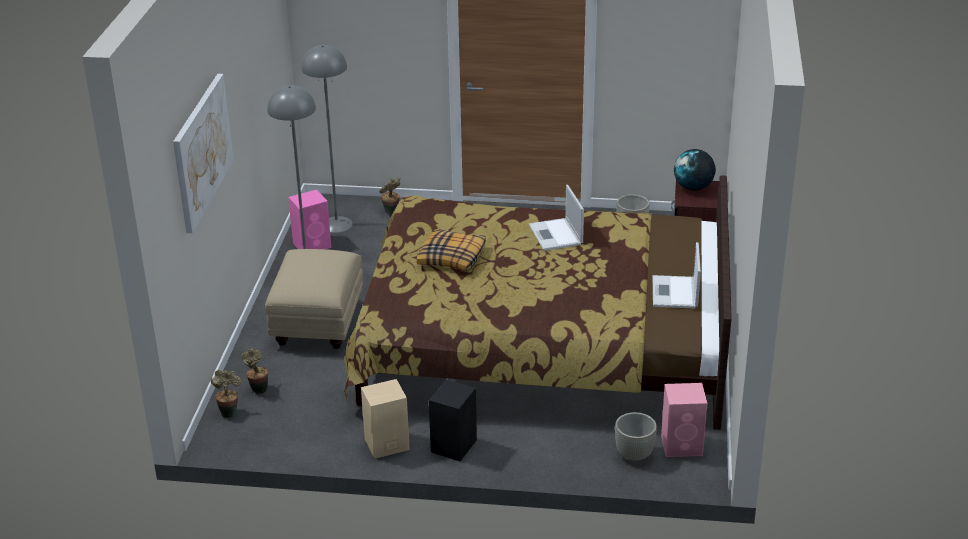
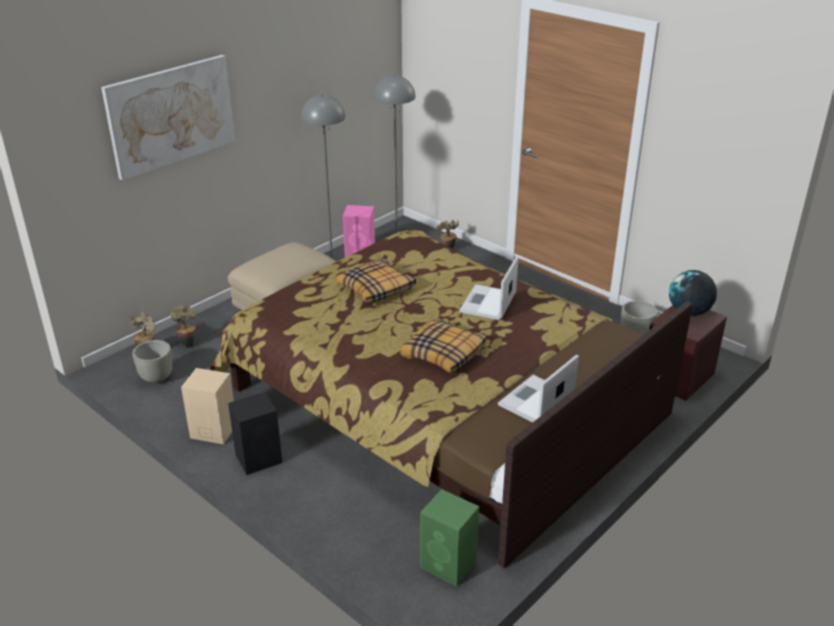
camera: 35 degrees right, 0 degrees up
(573, 286) = (444, 354): none -> pillow
(634, 455) = (394, 549): grey planter -> grey planter (157, 378)
(683, 445) = (449, 565): pink speaker -> green speaker

